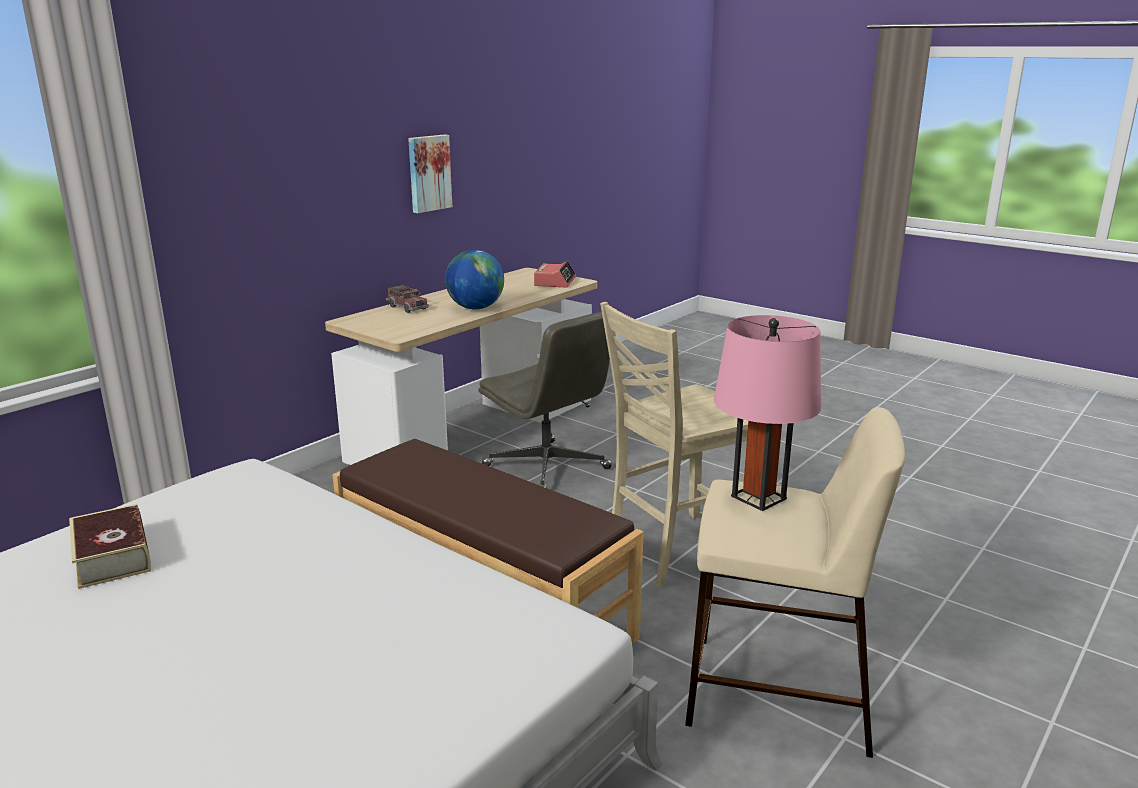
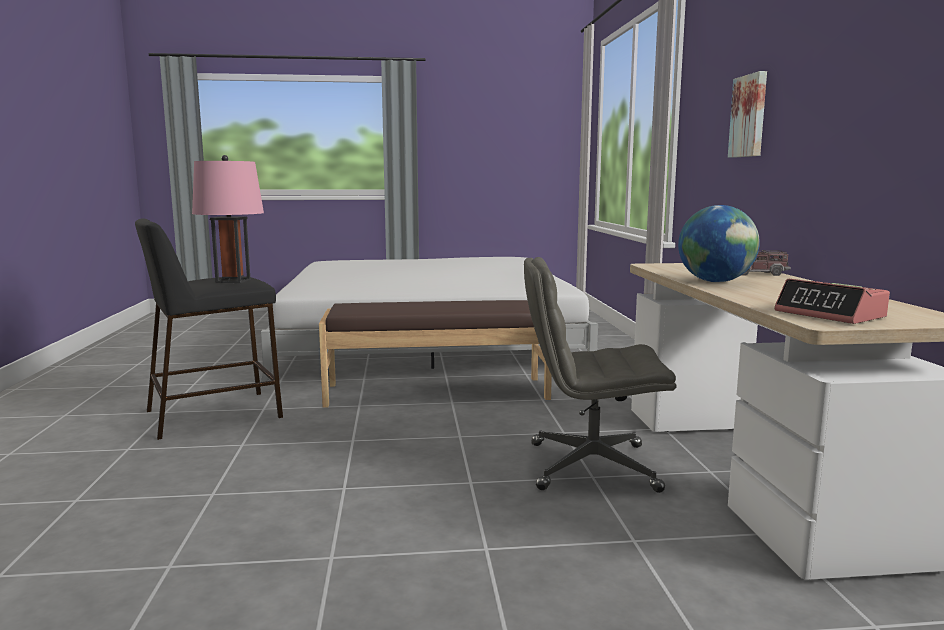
camera: 135 degrees right, 10 degrees down
(112, 556) = (511, 276): book -> none
(428, 173) = (868, 115): picture -> picture (750, 116)
(677, 550) = (359, 451): beige chair -> none
(776, 693) = (215, 413): beige stool -> black stool

